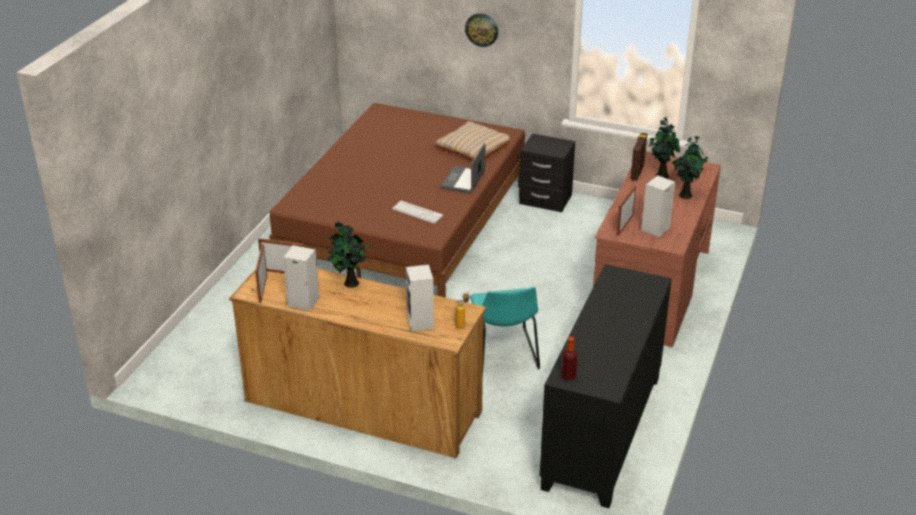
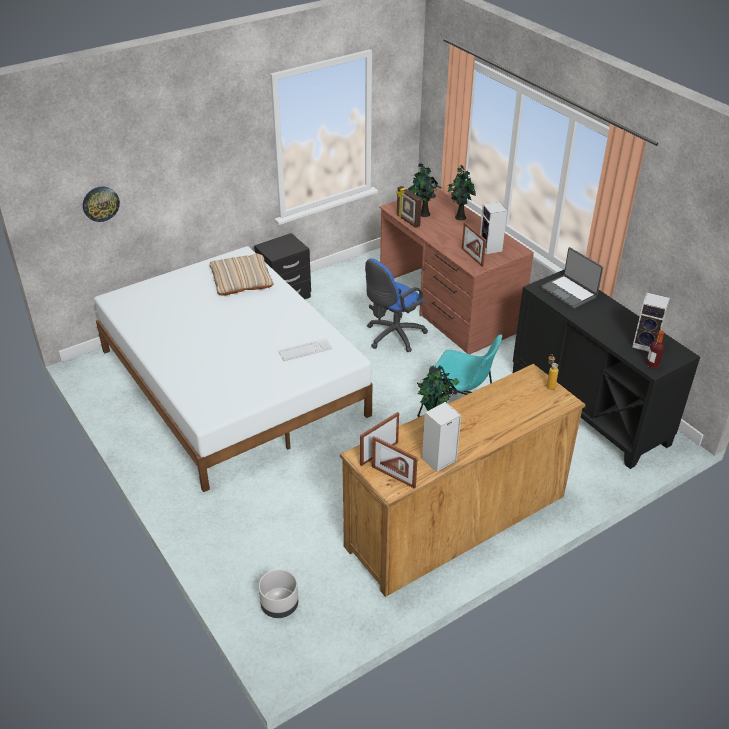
camera: 55 degrees left, 5 degrees up
(194, 354) = (279, 605): none -> grey planter
(406, 226) = (232, 382): brown bed -> white bed
(421, 323) = (529, 405): speaker -> speaker (646, 344)
(464, 181) = (286, 306): laptop -> laptop (569, 292)
(482, 29) = (190, 170): wall clock -> wall clock (100, 203)
(563, 276) = (392, 336): none -> blue office chair

